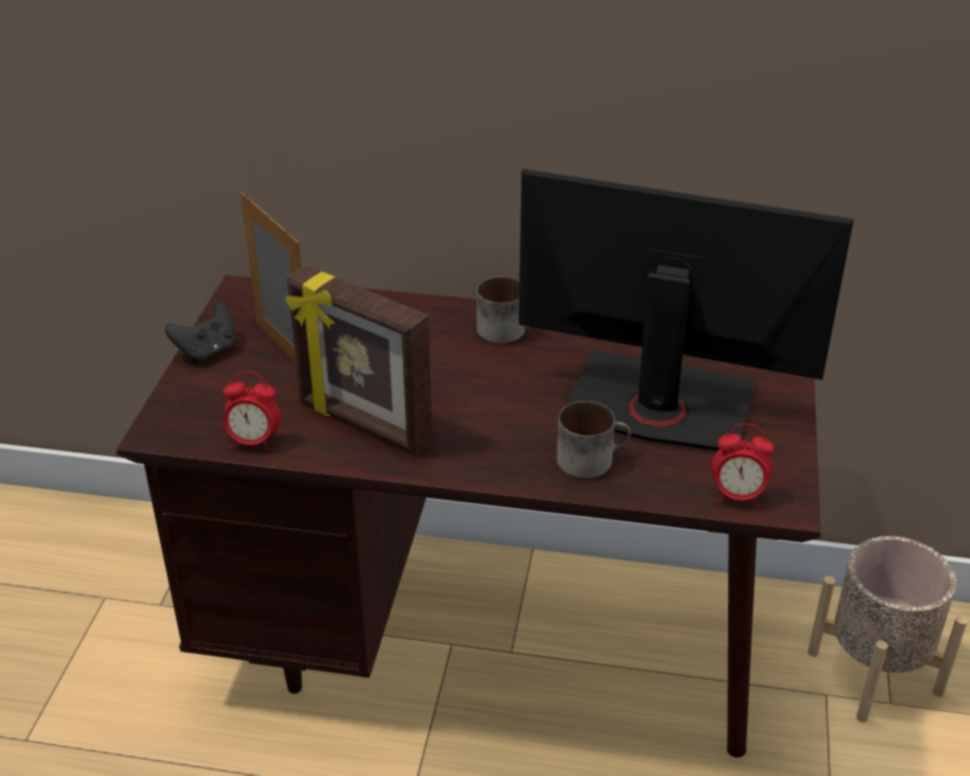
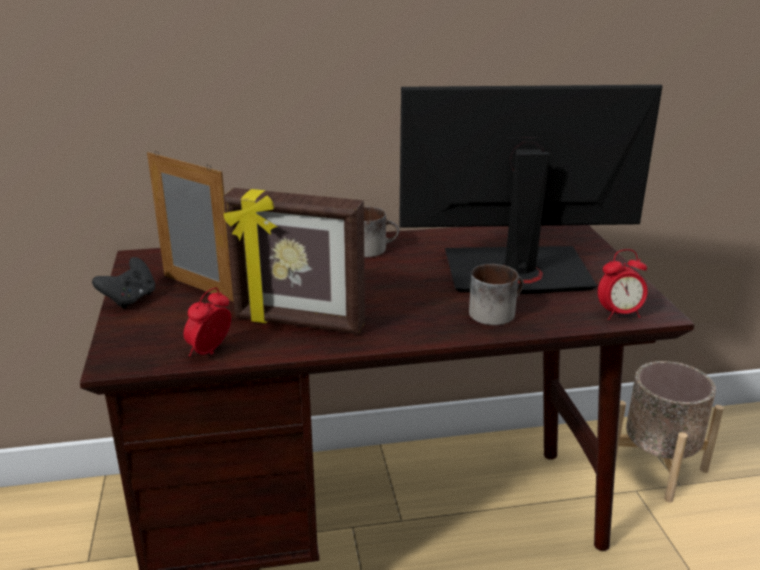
camera: 20 degrees left, 10 degrees down
(254, 442) = (210, 352): alarm clock -> alarm clock turned 135 degrees clockwise

